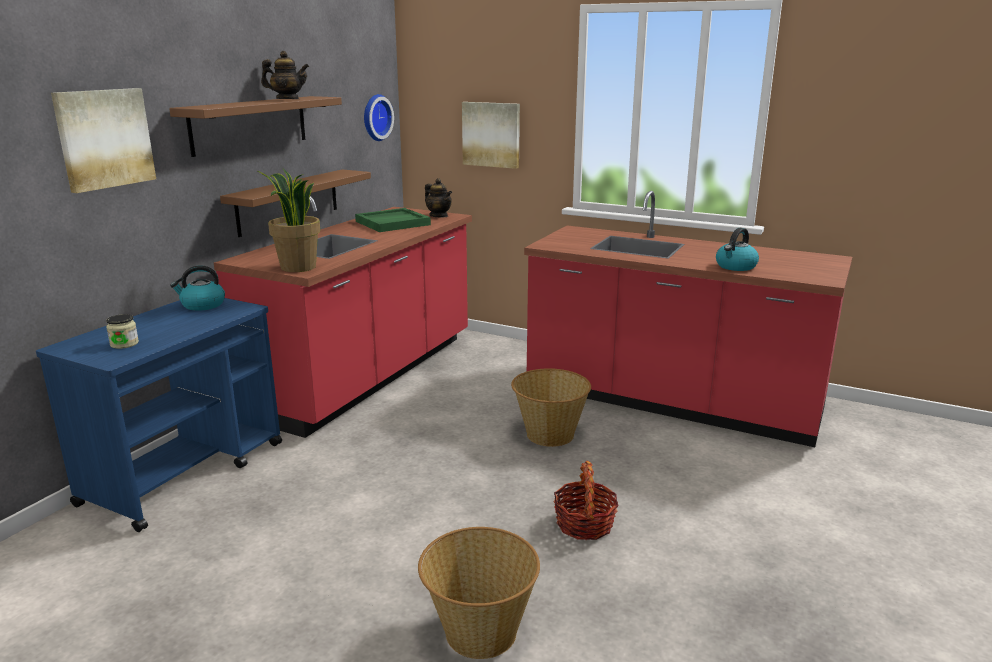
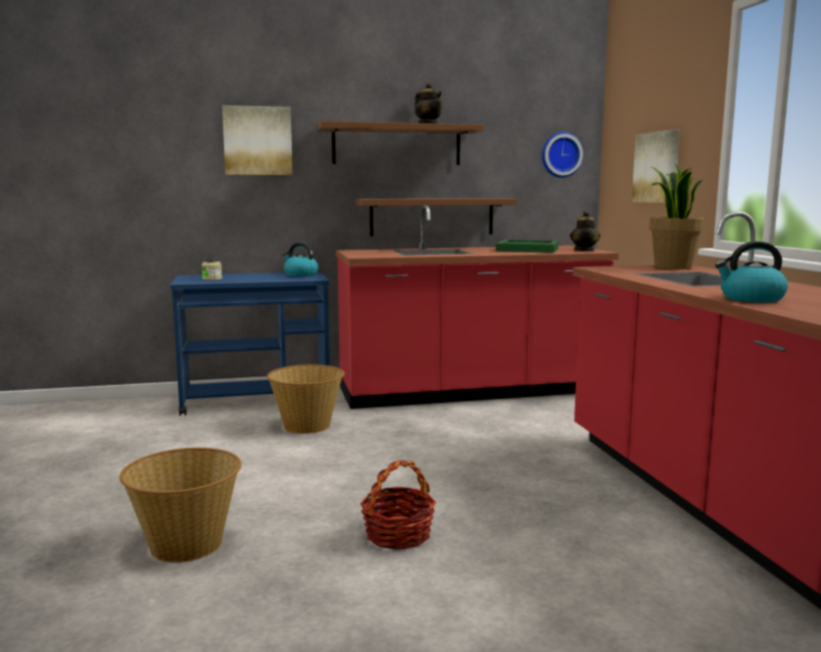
camera: 50 degrees right, 10 degrees down
(297, 267) = (365, 255): potted plant -> potted plant (672, 267)
(549, 434) = (521, 473): basket -> basket (307, 425)

